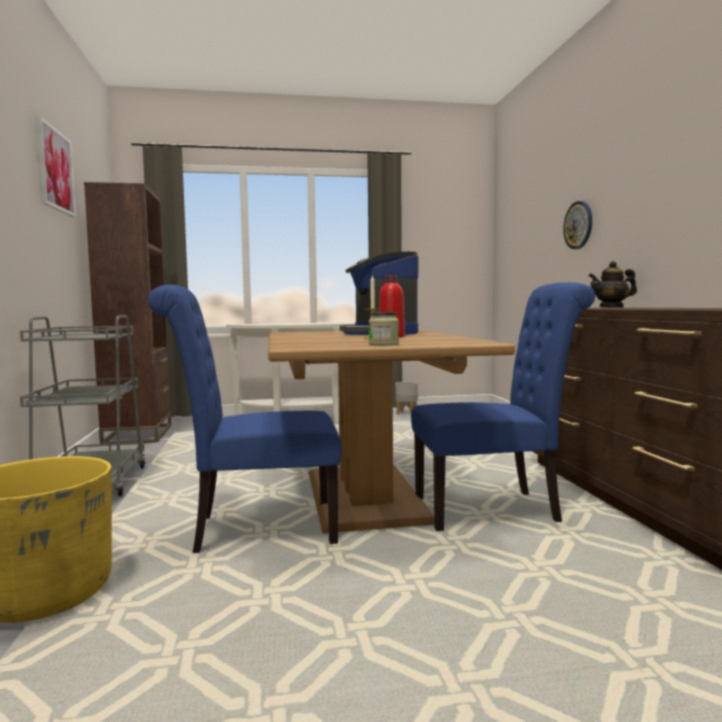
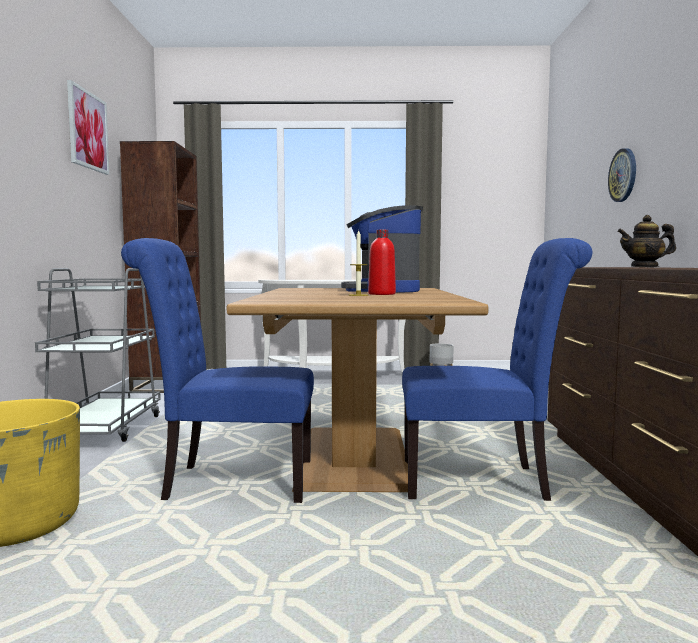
camera: 10 degrees right, 0 degrees up
(384, 344) = (350, 301): jar -> none

